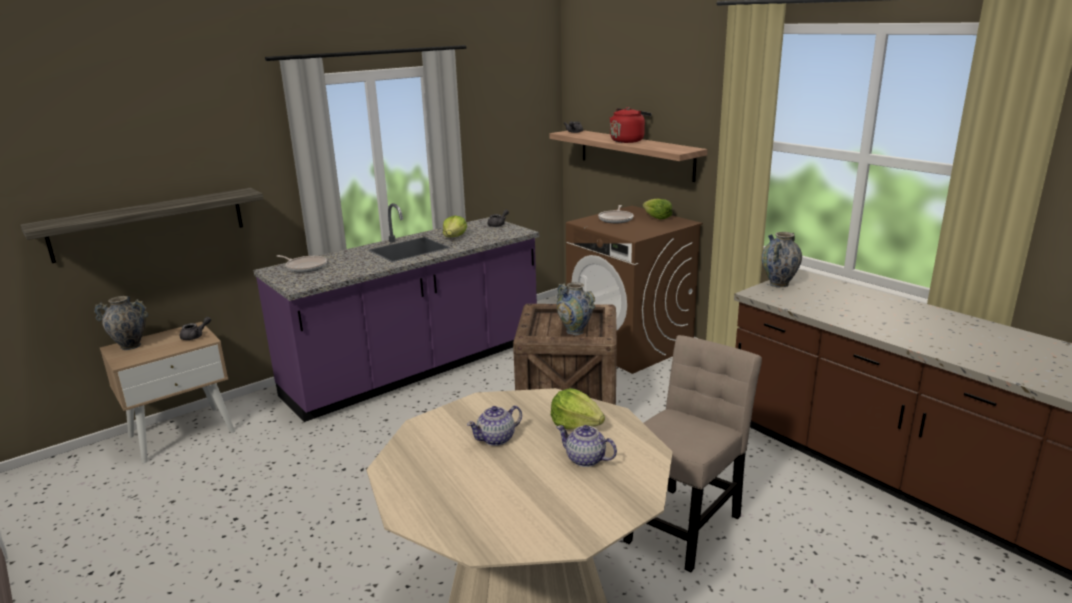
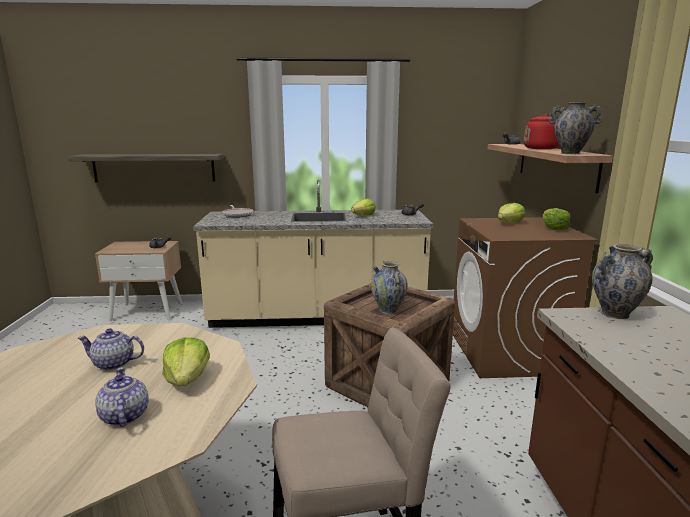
camera: 35 degrees right, 5 degrees down
(130, 346) = (125, 244): vase -> vase (570, 153)
(416, 369) = (317, 317): purple counter -> beige counter
(616, 219) = (509, 223): frying pan -> lettuce

